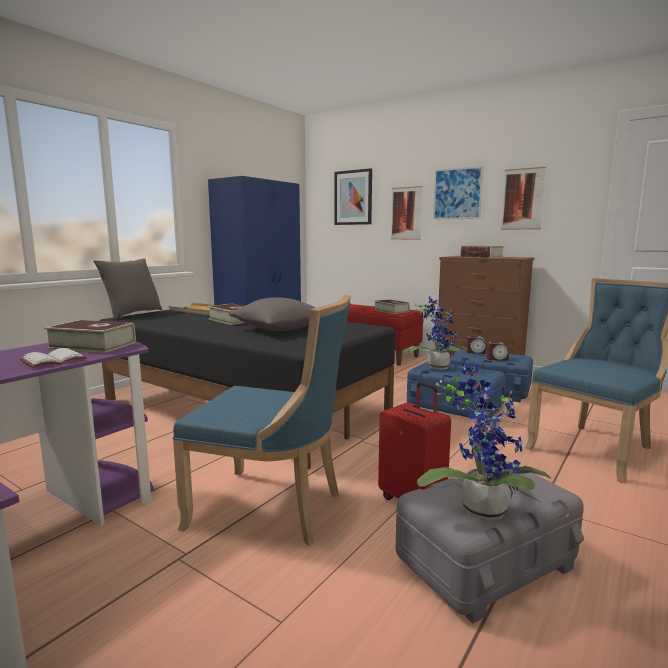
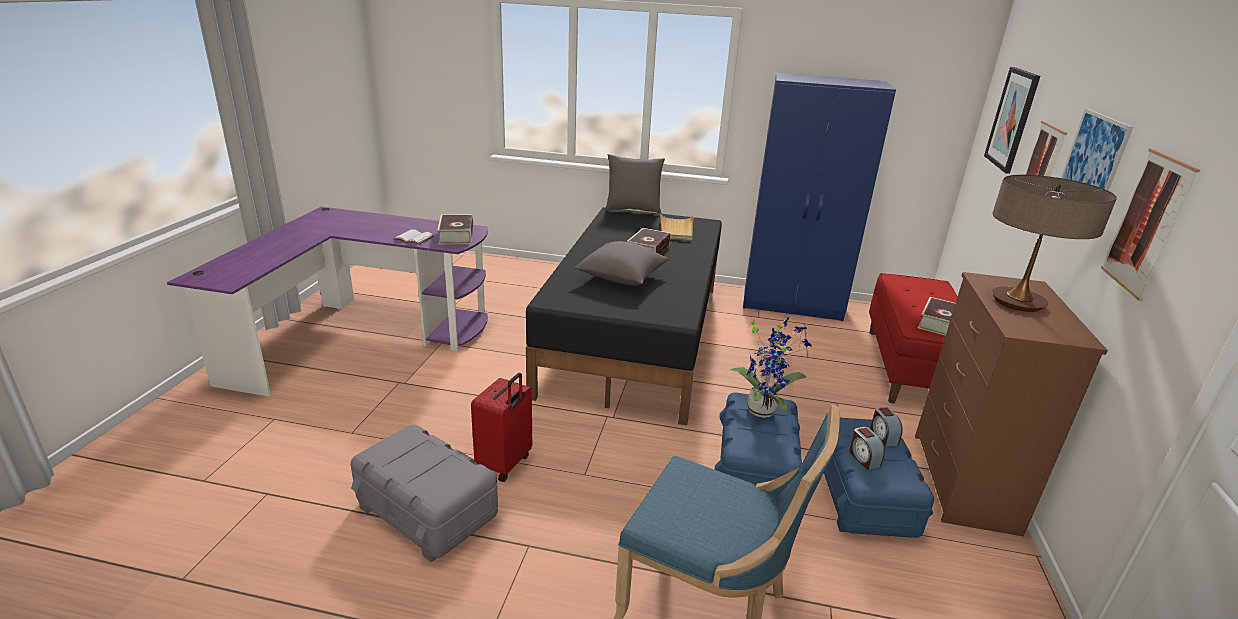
camera: 65 degrees right, 15 degrees up
(272, 509) = (465, 399): blue chair -> none
(480, 507) = (400, 459): potted plant -> none
(481, 257) = (1017, 302): book -> table lamp

